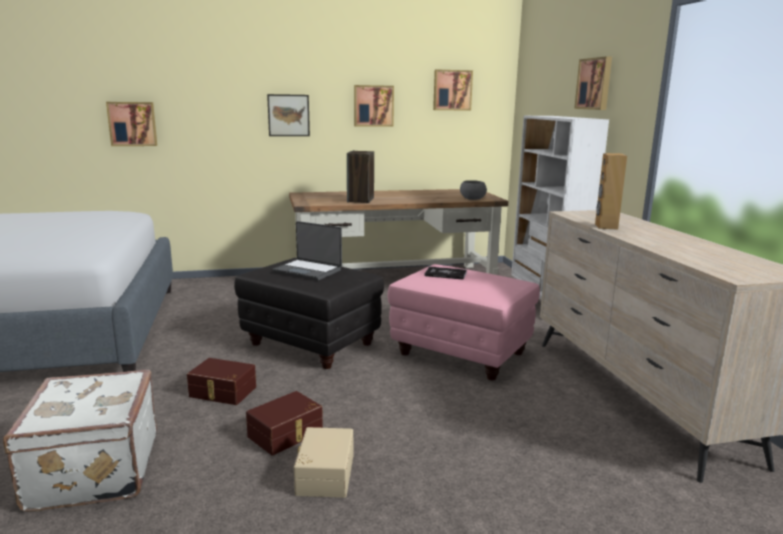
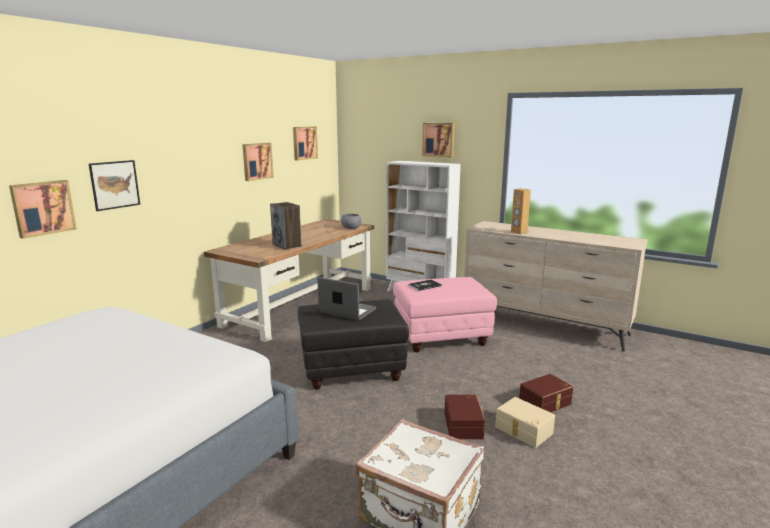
camera: 45 degrees left, 0 degrees up
(222, 392) = (374, 426): brown storage box -> brown storage box (546, 403)
(288, 115) = (195, 177): picture -> picture (115, 185)
(308, 271) = (347, 311): laptop -> laptop turned 135 degrees counterclockwise

